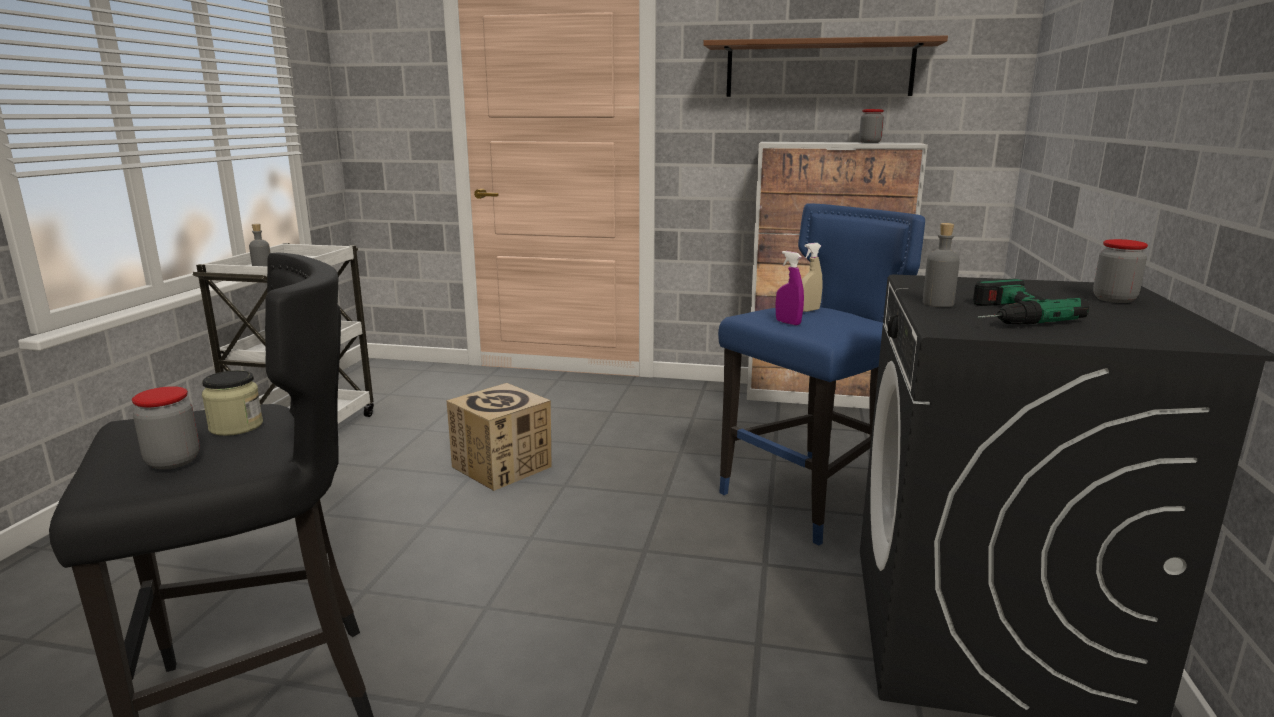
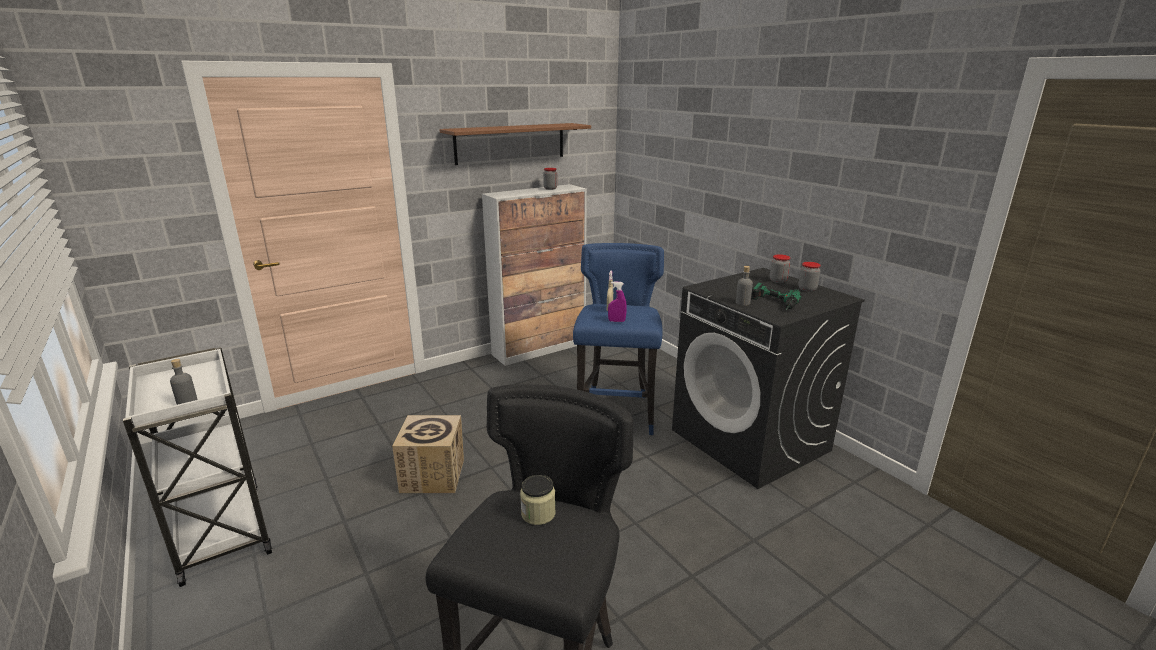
camera: 45 degrees left, 5 degrees up
(173, 461) = (566, 549): jar -> jar (807, 289)

